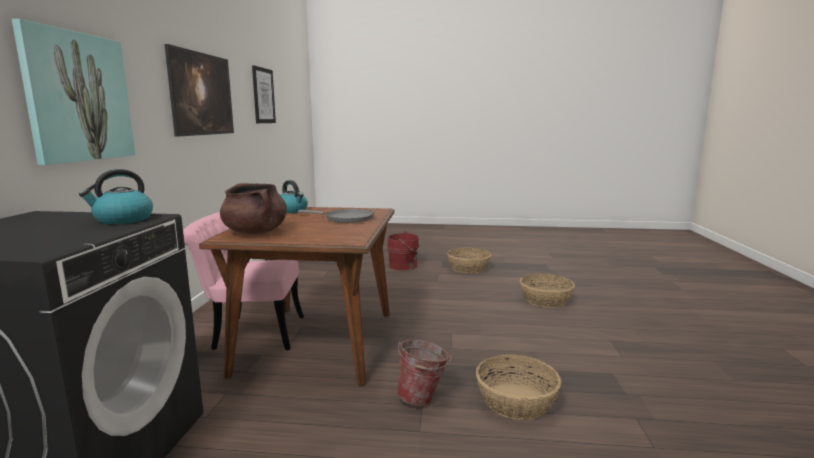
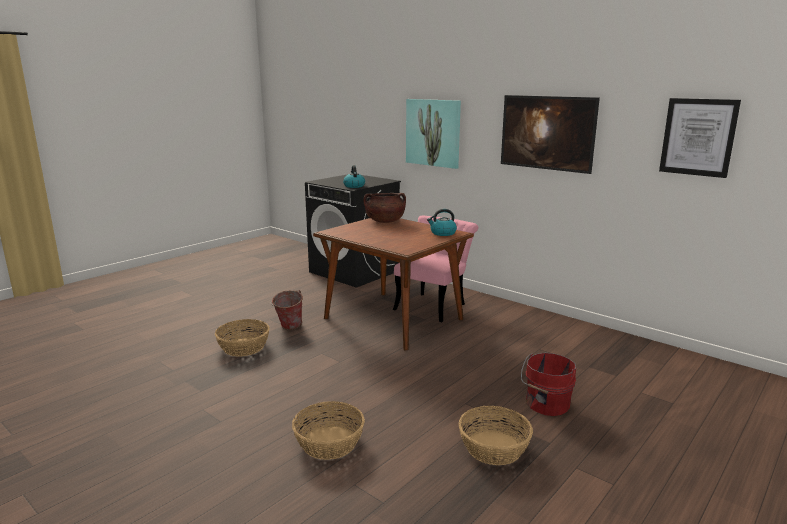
camera: 125 degrees right, 5 degrees up
(346, 219) = (388, 239): grey frying pan -> none

